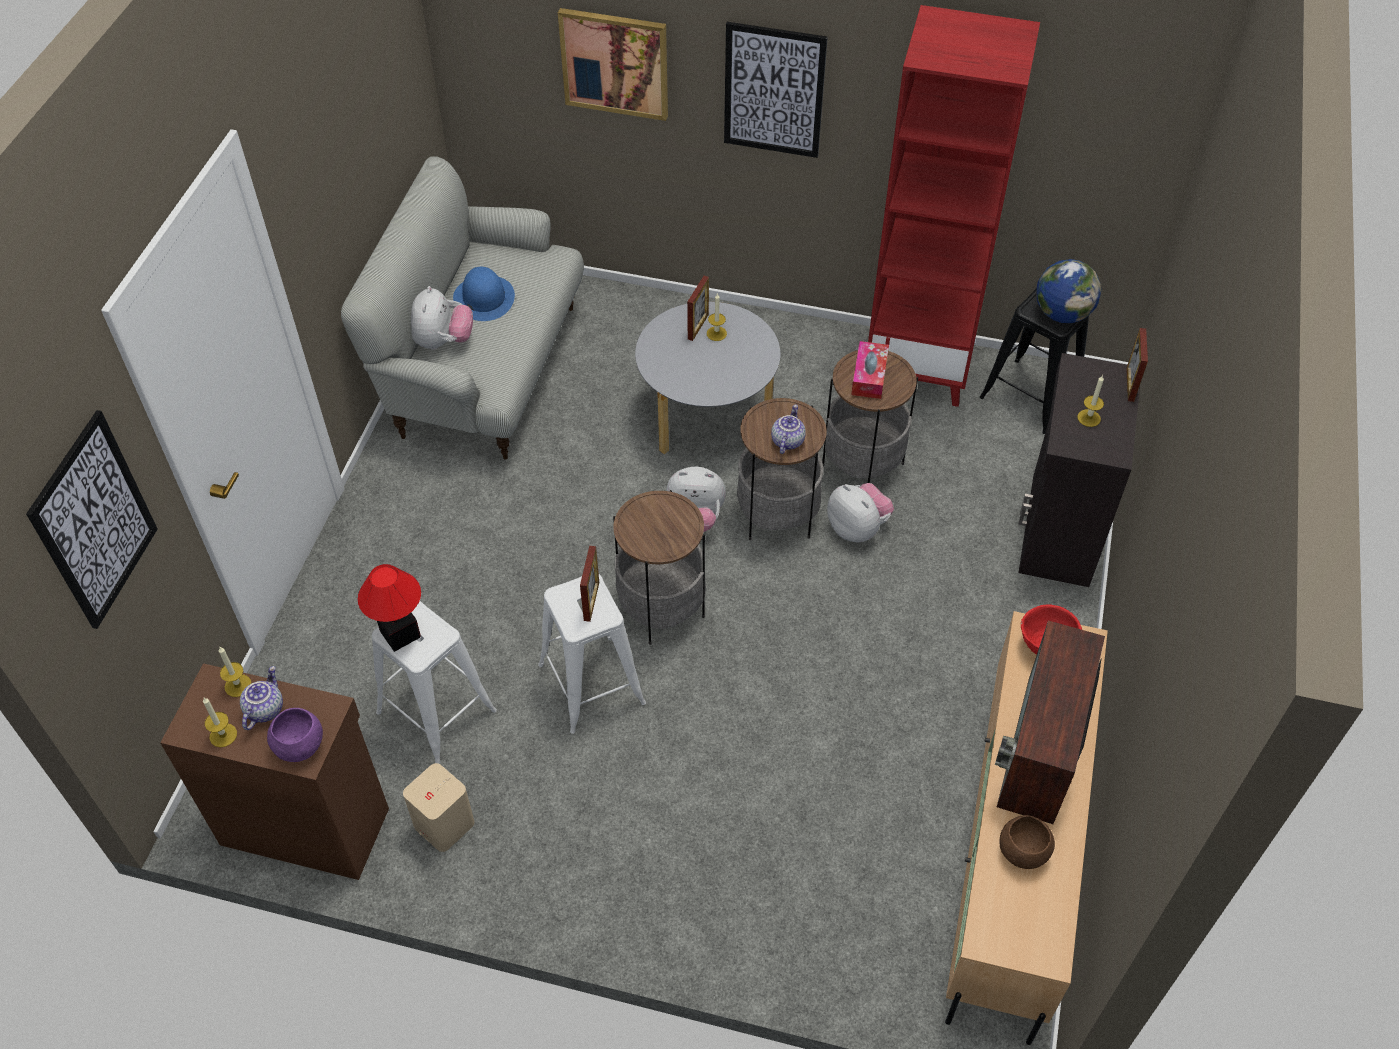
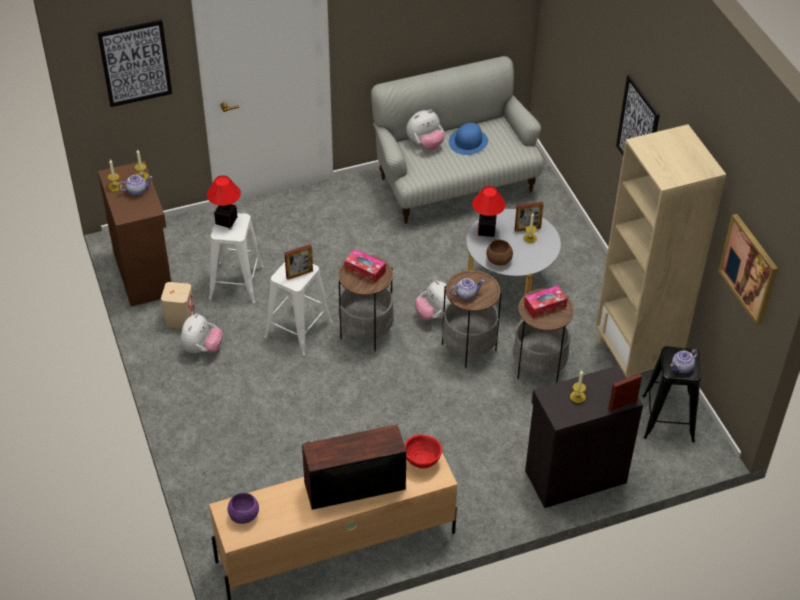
camera: 55 degrees right, 5 degrees down
(299, 746) = (127, 211): purple bowl -> purple bowl (243, 515)
(615, 63) = (591, 64): picture -> picture (749, 268)
(651, 522) = (365, 270): none -> tissue box
(665, 365) = (486, 230): none -> table lamp
(857, 528) = (491, 385): plush toy -> plush toy (202, 348)
(918, 370) = (636, 357): red bookcase -> beige bookcase
(1022, 851) = (286, 503): brown bowl -> brown bowl (498, 260)
(1062, 314) = (682, 368): globe -> teapot

